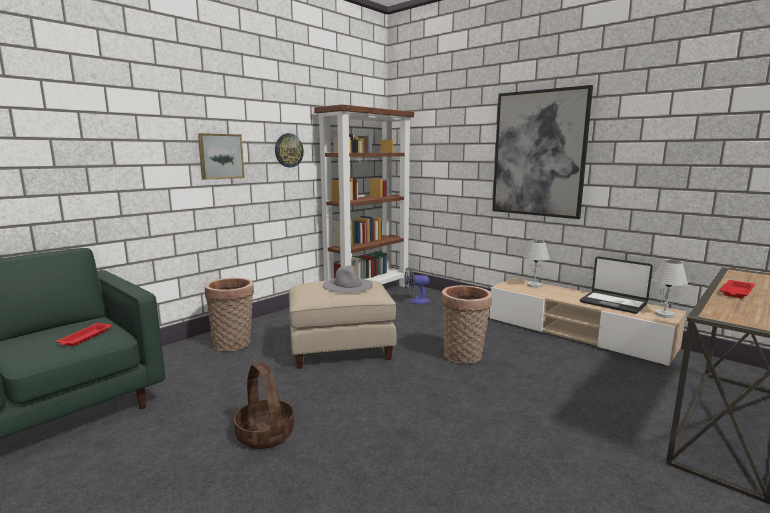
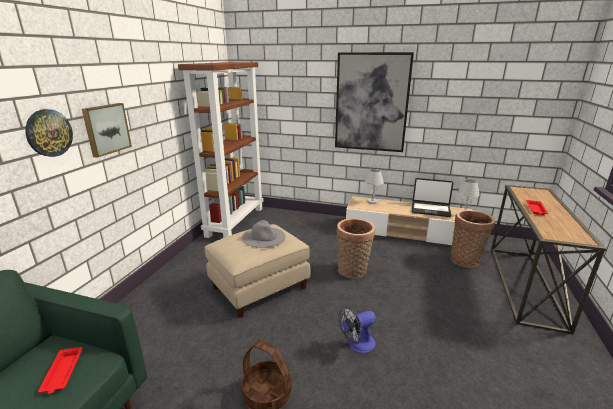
camera: 25 degrees left, 10 degrees up
(234, 344) = (160, 308): basket -> basket (466, 260)
(288, 150) = (161, 110): wall clock -> wall clock (49, 133)
(415, 301) = (280, 224): fan -> fan (357, 345)

